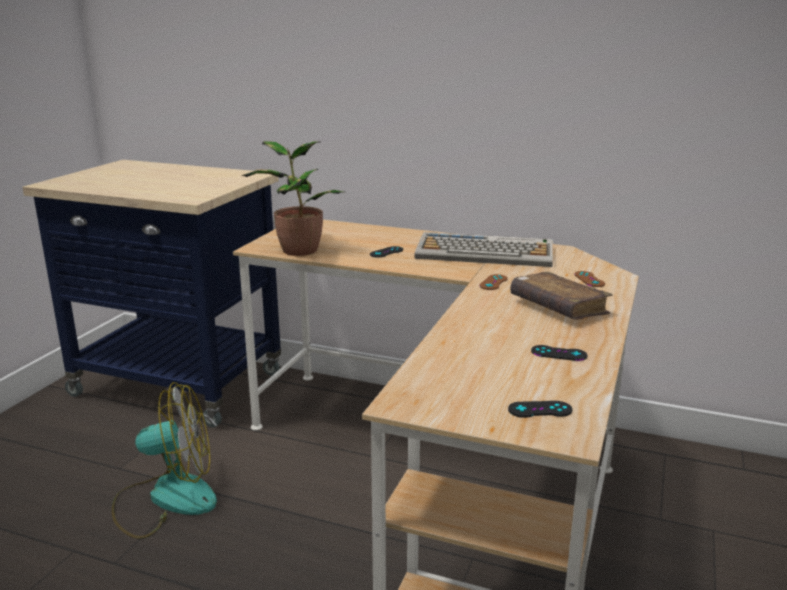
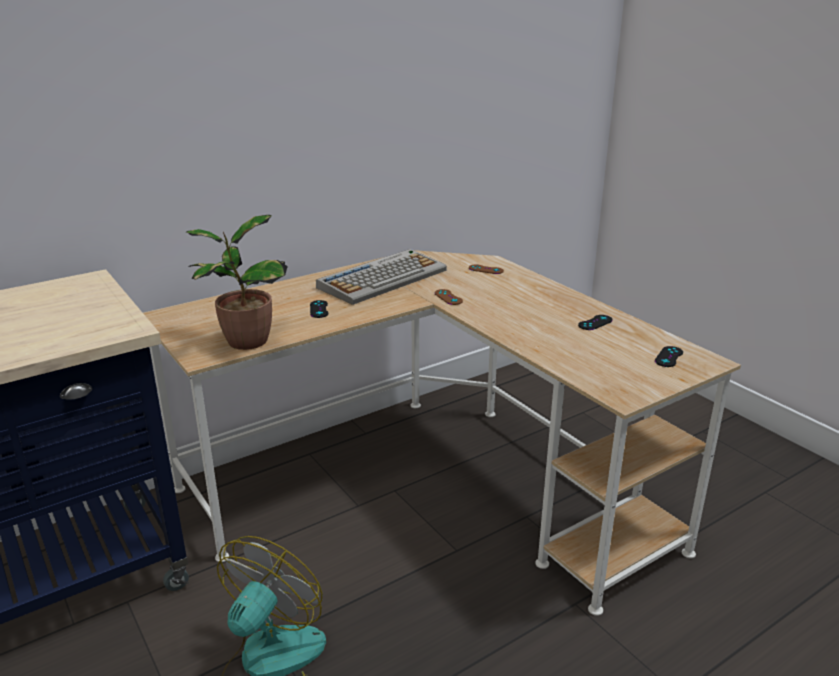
camera: 55 degrees left, 5 degrees up
(558, 307) = (522, 296): brown book -> none

